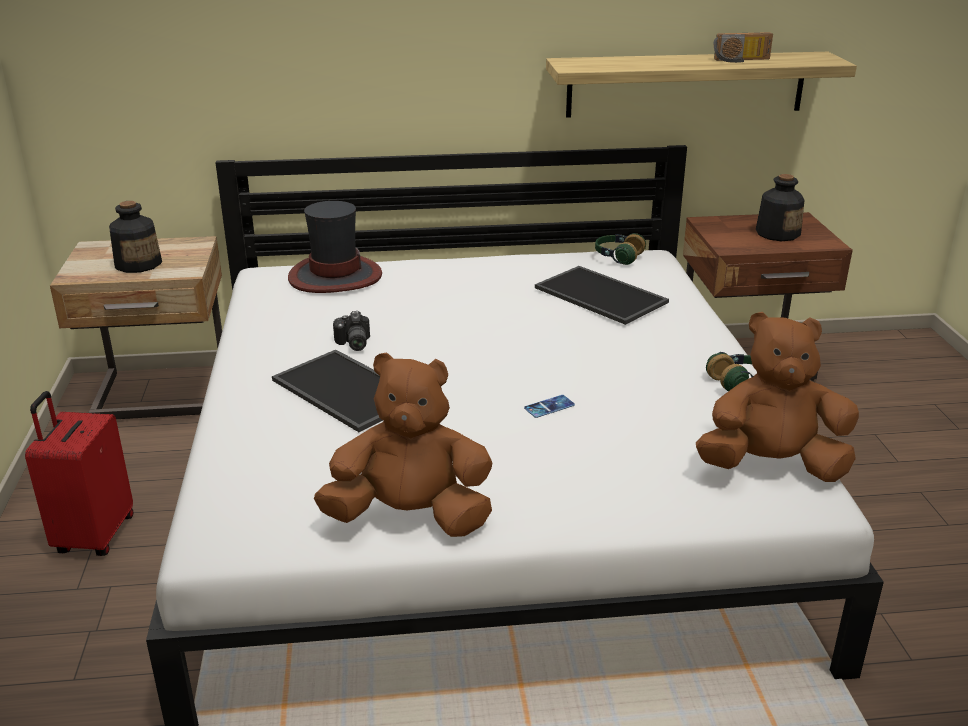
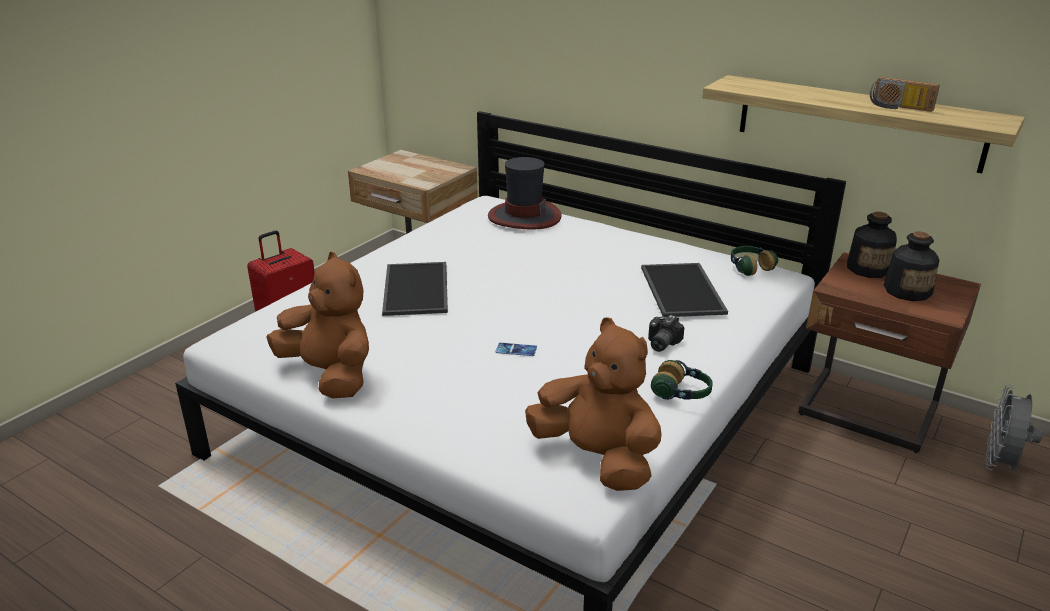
camera: 40 degrees right, 0 degrees up
(138, 264) = (408, 172): bottle -> bottle (868, 268)
(352, 344) = (465, 262): camera -> camera (660, 343)
(868, 365) = (1000, 465): none -> grey fan

